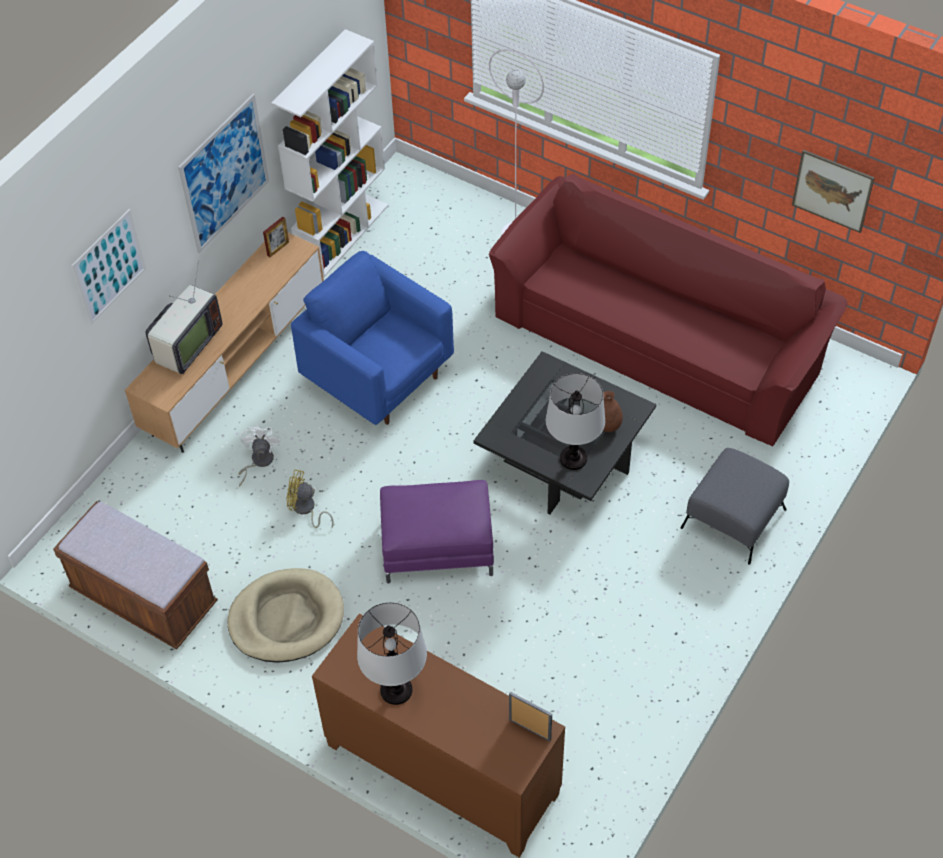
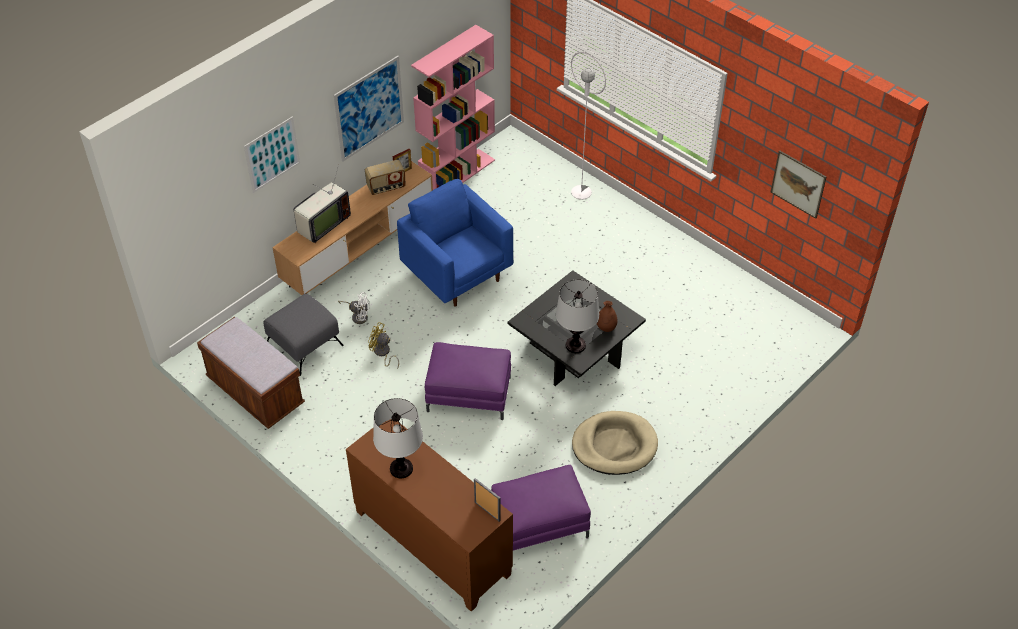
camera: 10 degrees right, 5 degrees down
(258, 461) = (358, 316): white fan -> white fan turned 90 degrees clockwise
(261, 275) = (386, 187): none -> radio
(286, 618) = (350, 423): beige dog bed -> beige dog bed (614, 445)
(343, 234) = (457, 174): white bookcase -> pink bookcase
(579, 714) = (540, 524): none -> purple ottoman
(661, 337) = (668, 280): red sofa -> none
(732, 518) = (687, 411): grey ottoman -> grey ottoman (303, 345)

